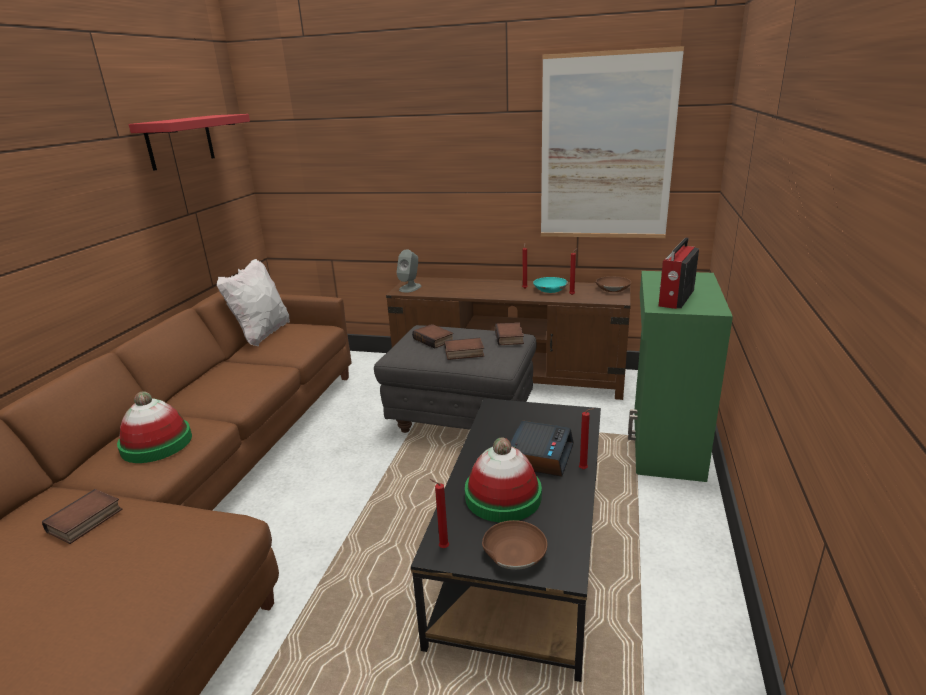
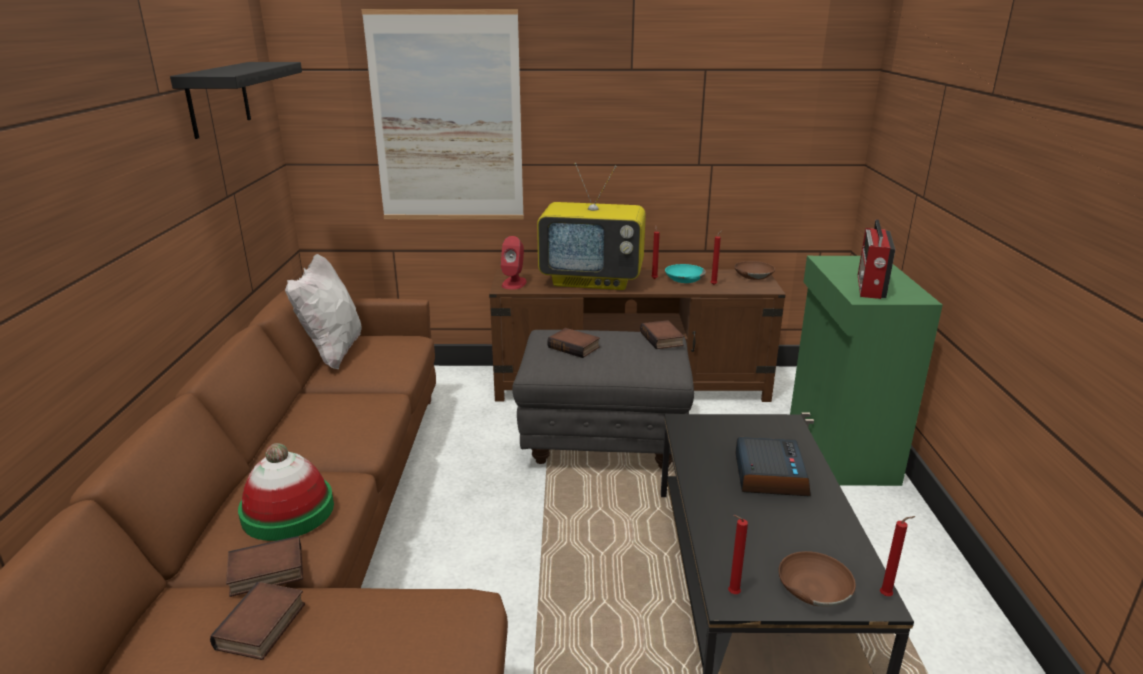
camera: 15 degrees left, 0 degrees up
(180, 141) = (218, 98): red shelf -> black shelf
(410, 288) = (514, 283): grey speaker -> red speaker
(463, 353) = (621, 361): book -> book (265, 573)
(473, 288) = (593, 280): none -> television
(503, 496) = (760, 526): hat -> none
(584, 469) = (827, 486): red candle -> red candle (887, 596)
(606, 149) = (745, 116): picture -> picture (447, 119)

